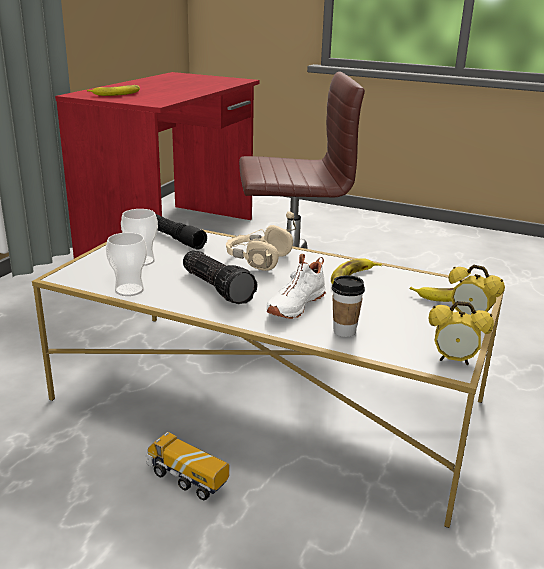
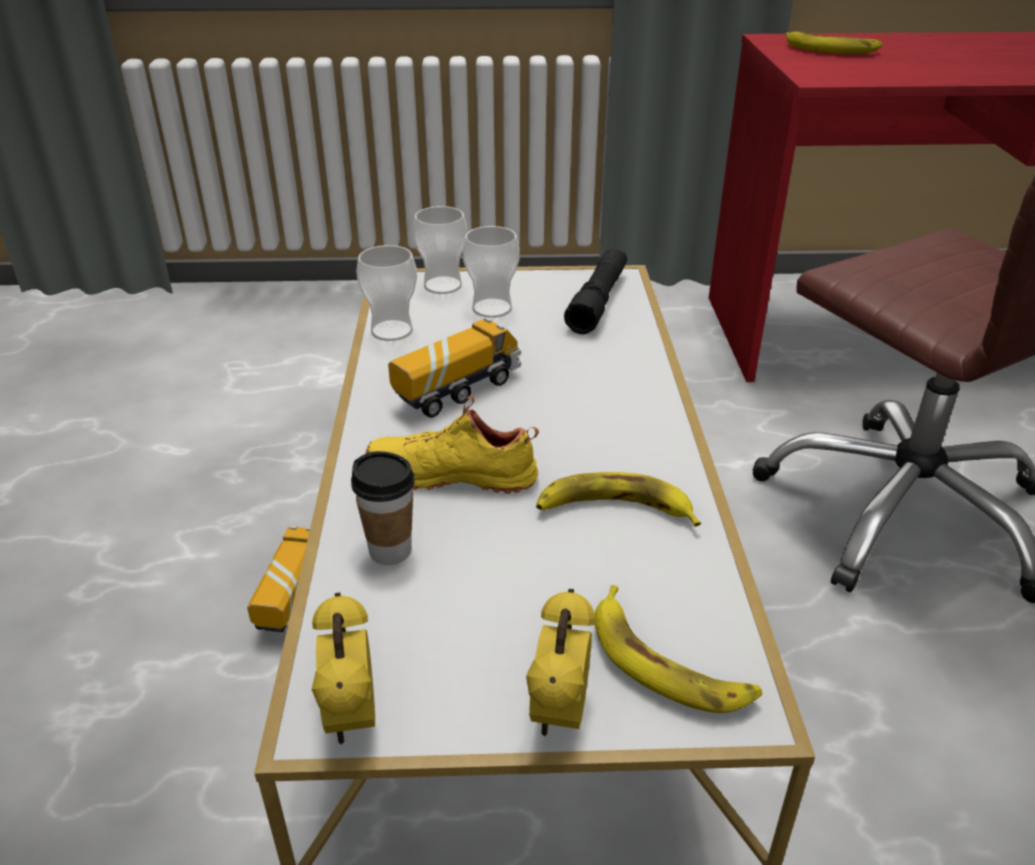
camera: 65 degrees right, 10 degrees up
(92, 266) = (443, 285): none -> cup
(218, 287) = (458, 390): flashlight -> toy truck
(258, 260) = (594, 393): beige headphones -> none
(294, 304) = (453, 473): white shoe -> yellow shoe

